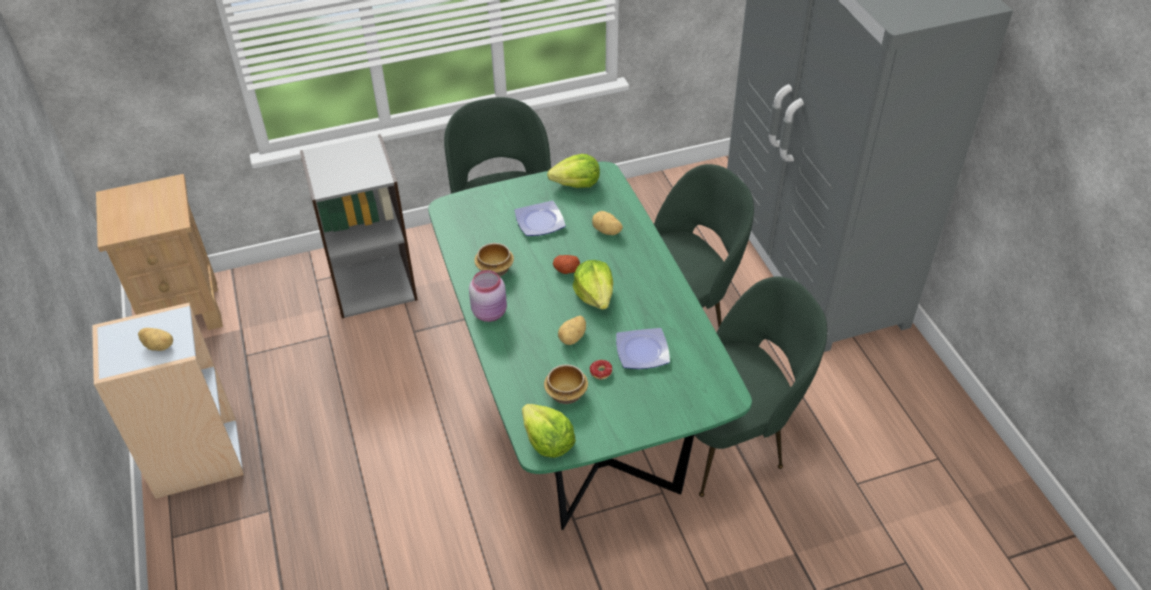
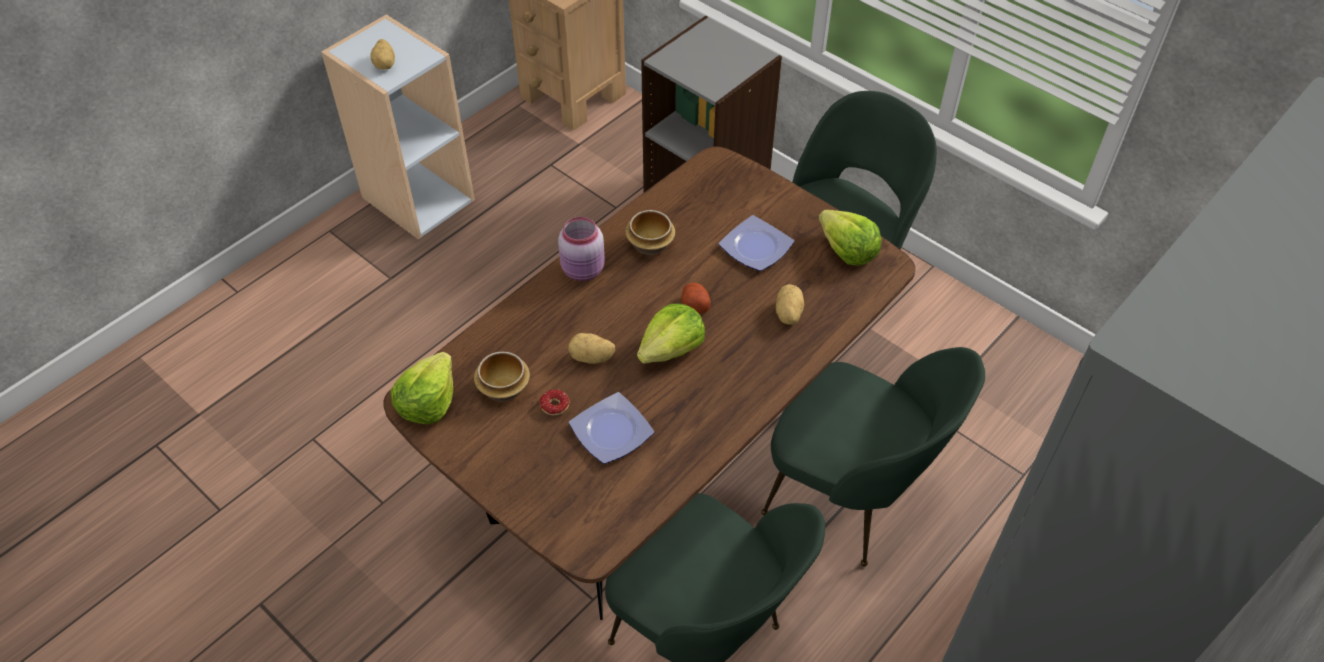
camera: 60 degrees right, 5 degrees up
(578, 407) = (662, 461): green dining table -> brown dining table

